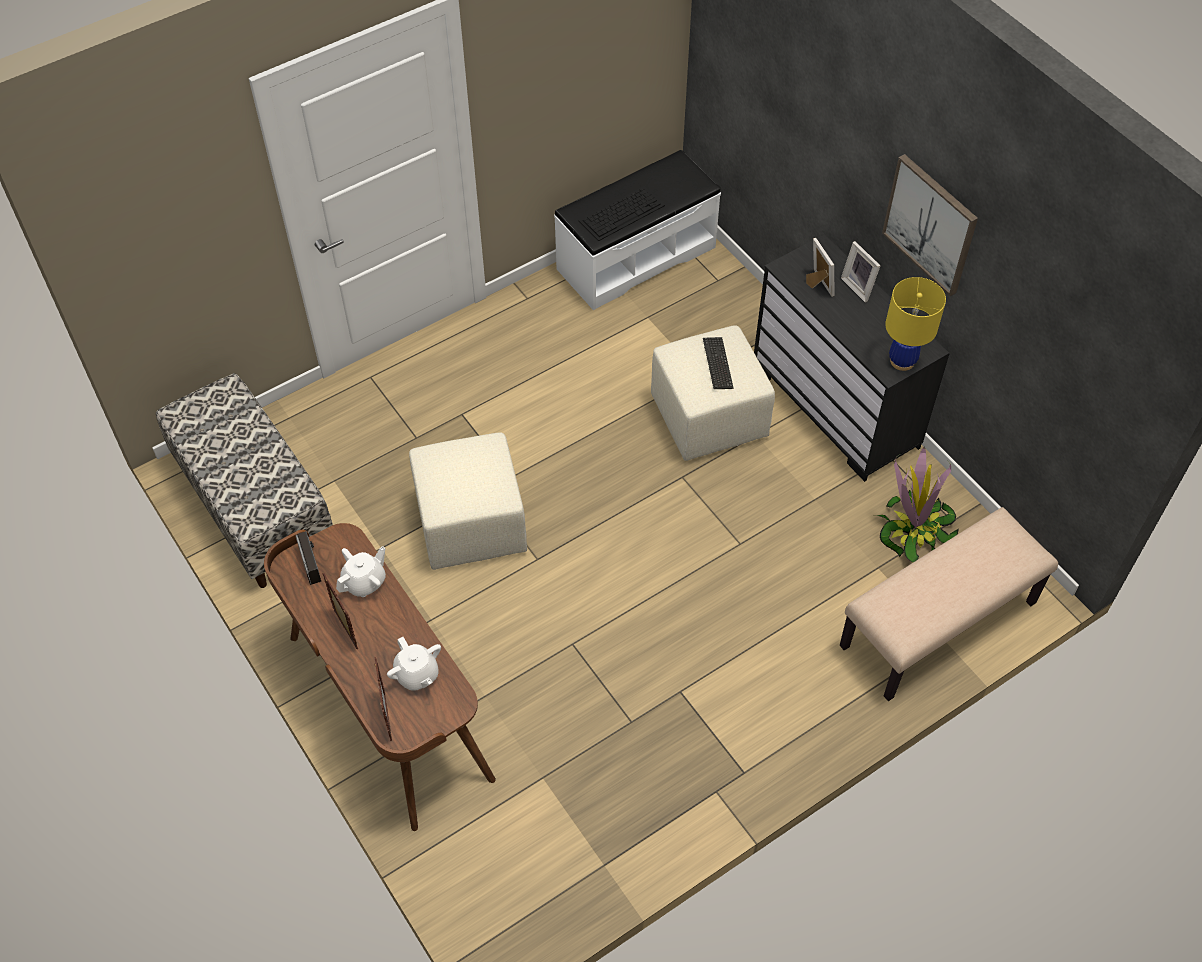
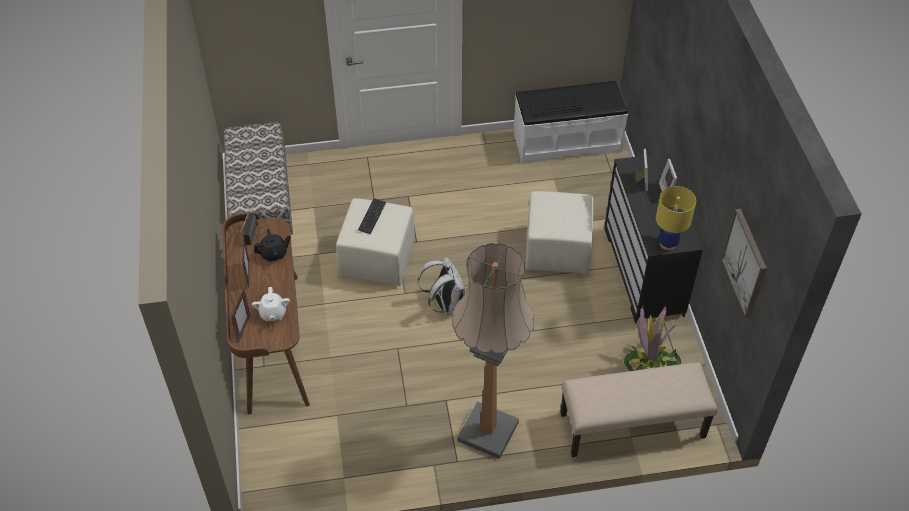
camera: 25 degrees right, 5 degrees down
(365, 582) = (274, 254): white teapot -> black teapot
(602, 553) = (445, 304): none -> white backpack
(717, 364) = (564, 213): keyboard -> keyboard (372, 217)
(760, 713) = (488, 432): none -> floor lamp
(930, 224) = (706, 156): picture -> picture (745, 263)

